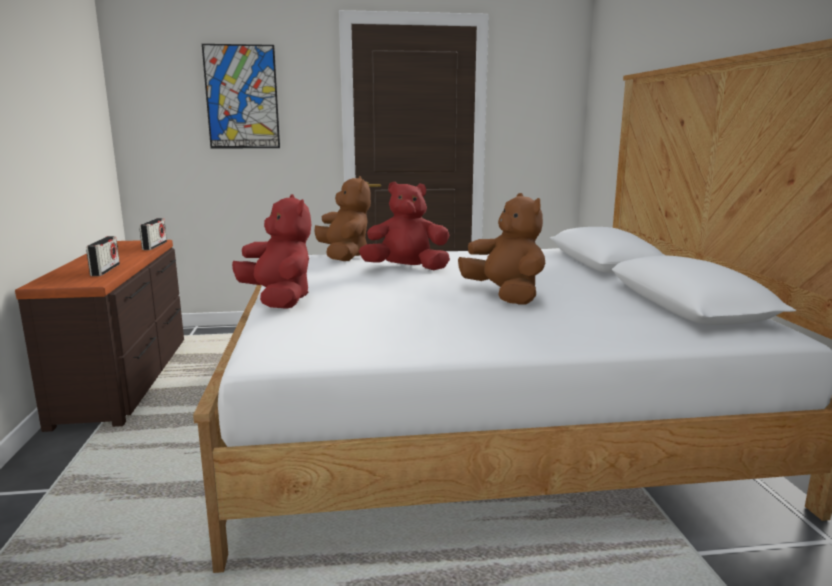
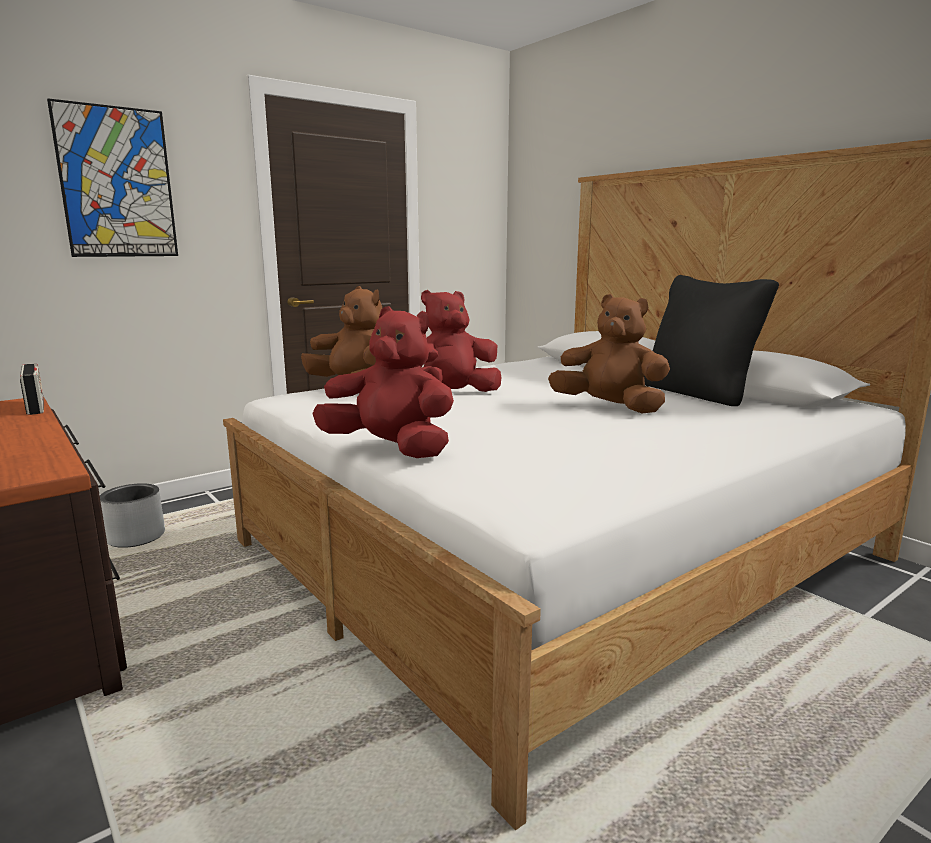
camera: 30 degrees left, 0 degrees up
(105, 270) = (31, 450): radio -> none
(221, 343) = (135, 537): none -> grey planter
(623, 296) = (698, 393): none -> black pillow

